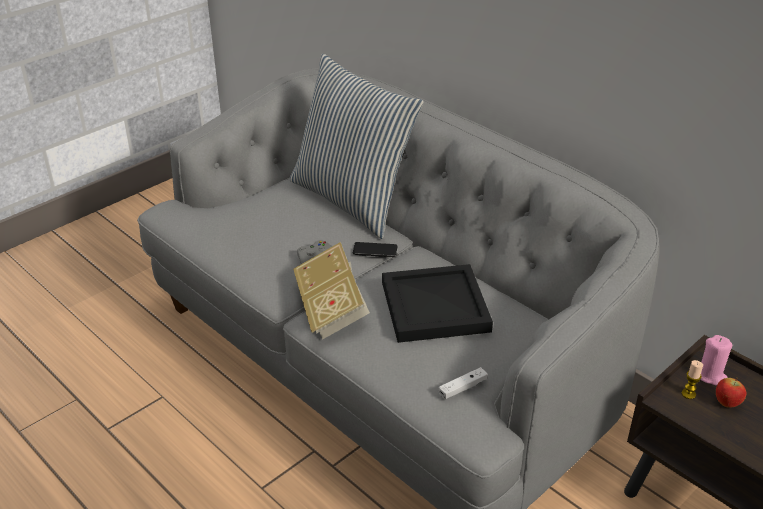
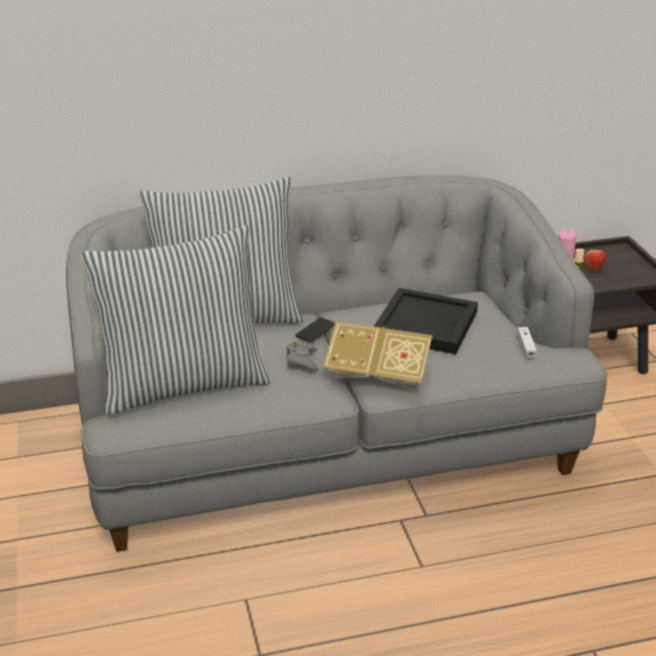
camera: 60 degrees left, 5 degrees down
(235, 217) = (183, 384): none -> pillow

